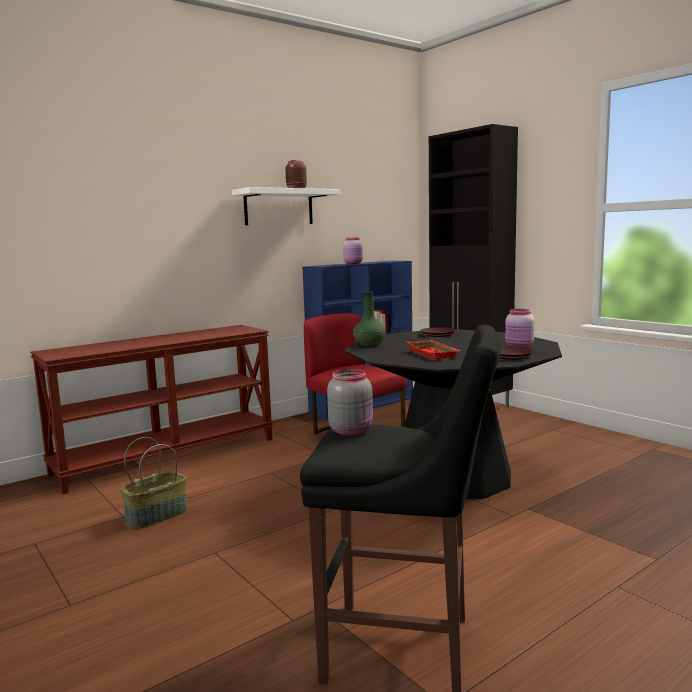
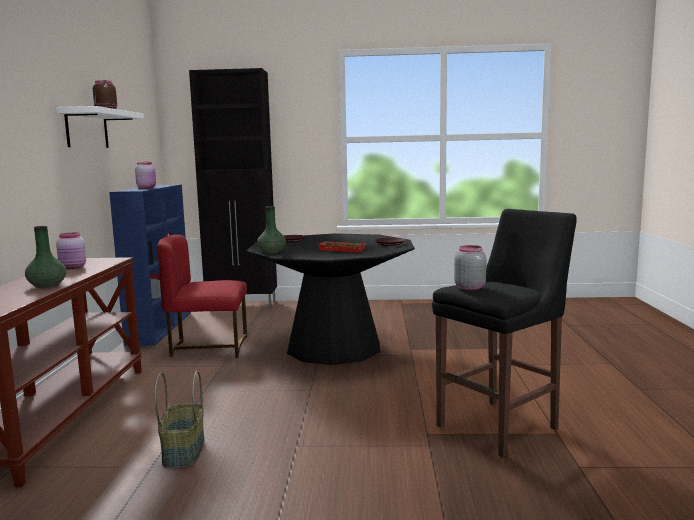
camera: 50 degrees left, 0 degrees up
(141, 344) = (46, 286): none -> green vase
(519, 347) = (372, 239): pink jar -> pink jar (73, 267)

